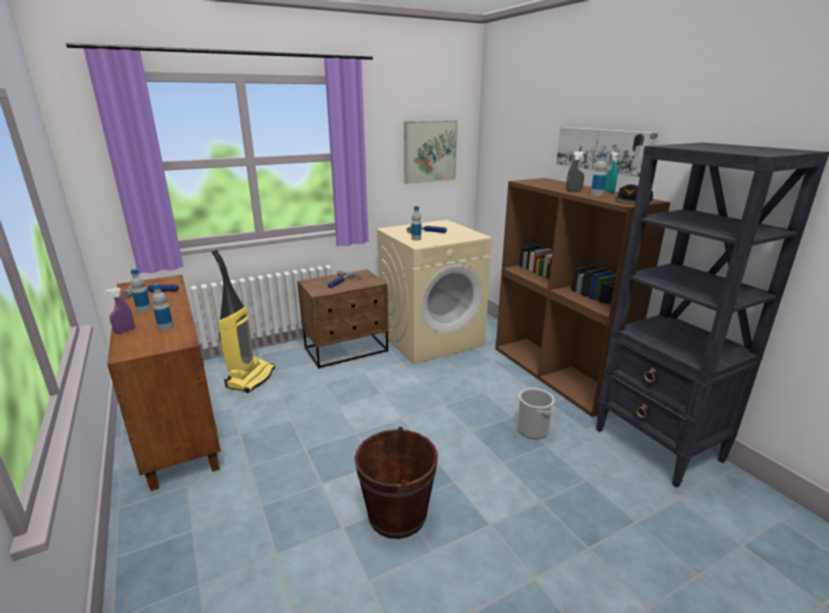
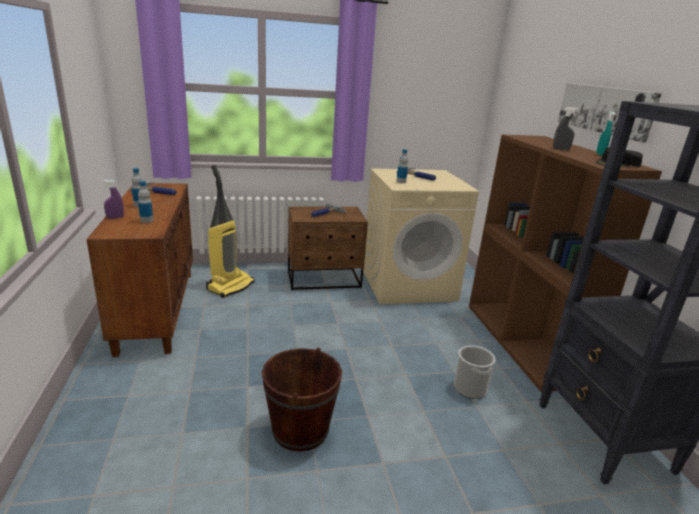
camera: 15 degrees right, 0 degrees up
(430, 151) = (439, 100): picture -> none
(596, 195) = (582, 155): bottle -> none

